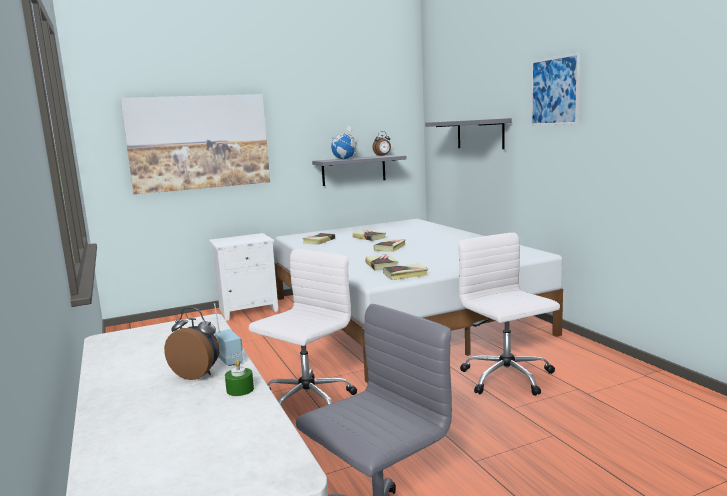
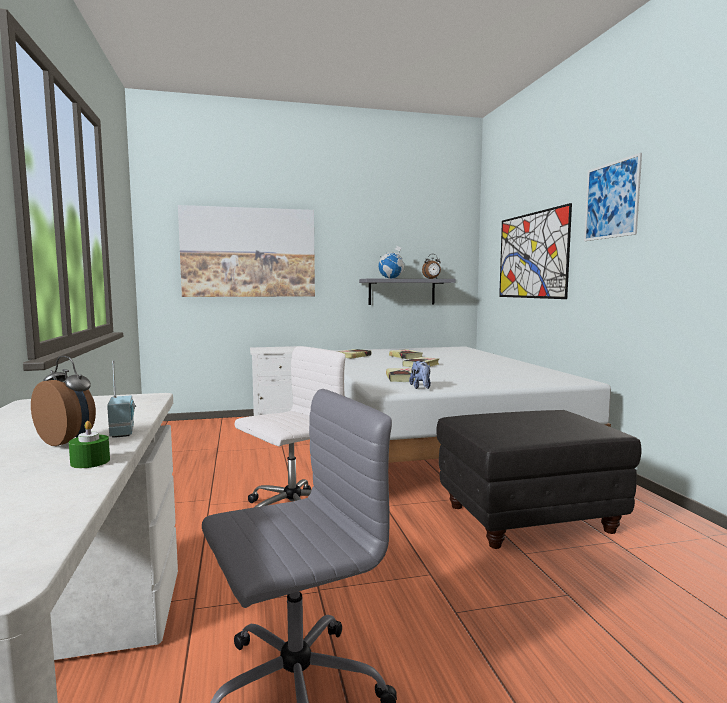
camera: 10 degrees right, 5 degrees down
(405, 275) = (421, 387): book -> plush toy
(480, 134) = (531, 255): grey shelf -> picture
(507, 378) = (528, 518): white office chair -> black ottoman

